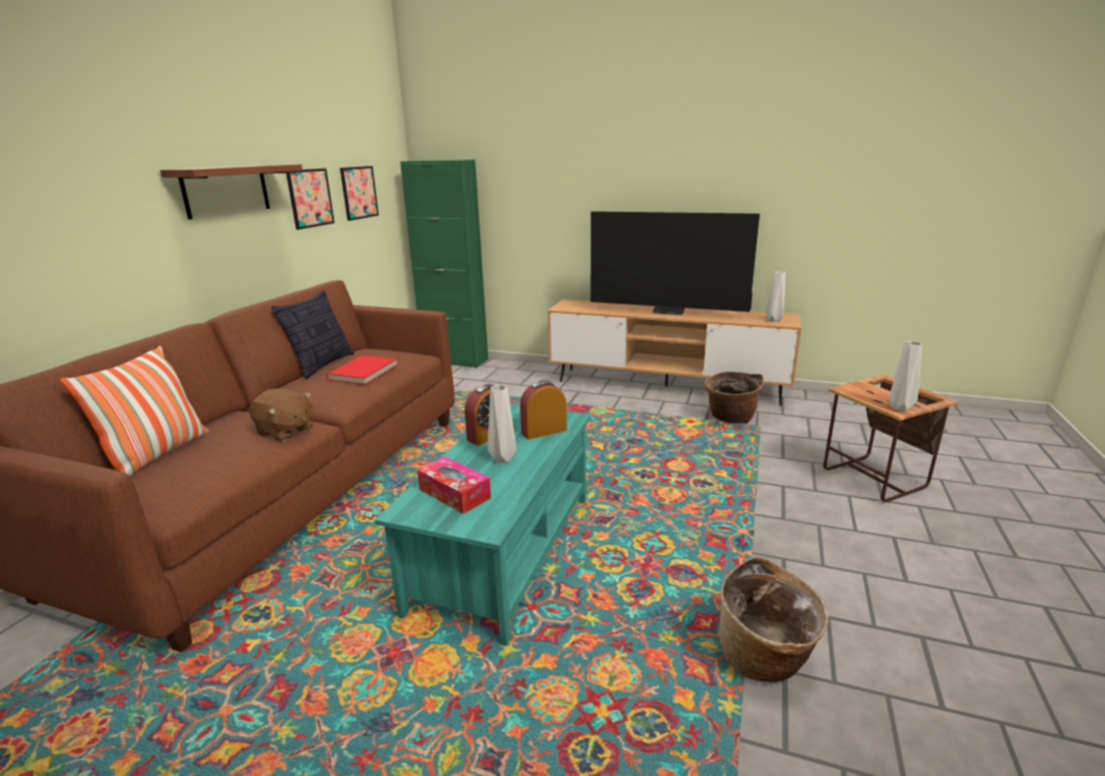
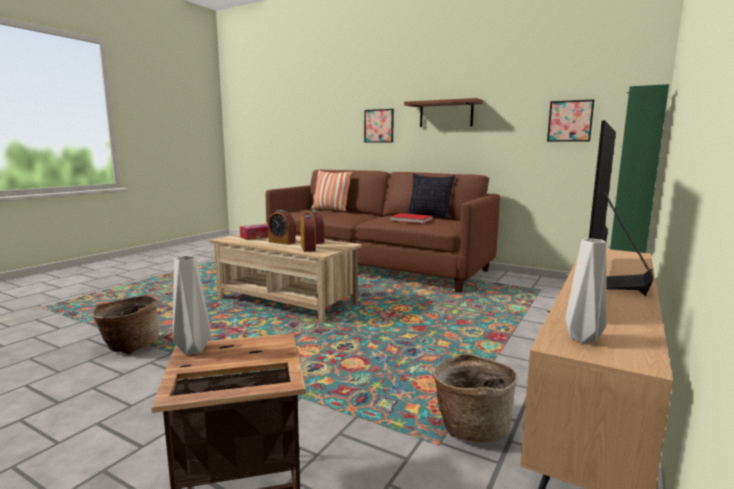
camera: 100 degrees right, 10 degrees down
(285, 432) = (342, 218): brown plush toy -> none
(310, 198) = (510, 122): picture -> picture (379, 126)
(504, 459) = (282, 242): grey vase -> alarm clock
(504, 551) = (287, 301): turquoise coffee table -> beige coffee table

